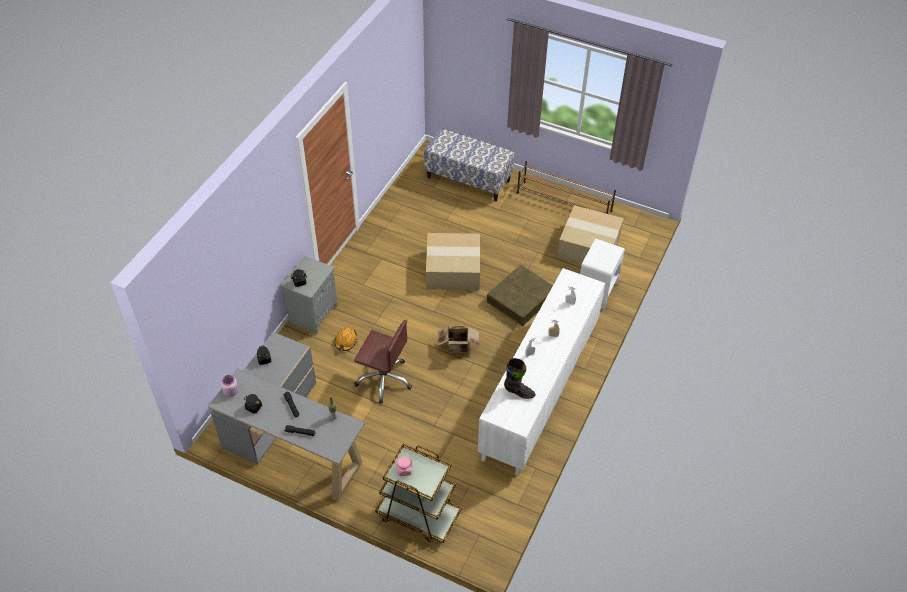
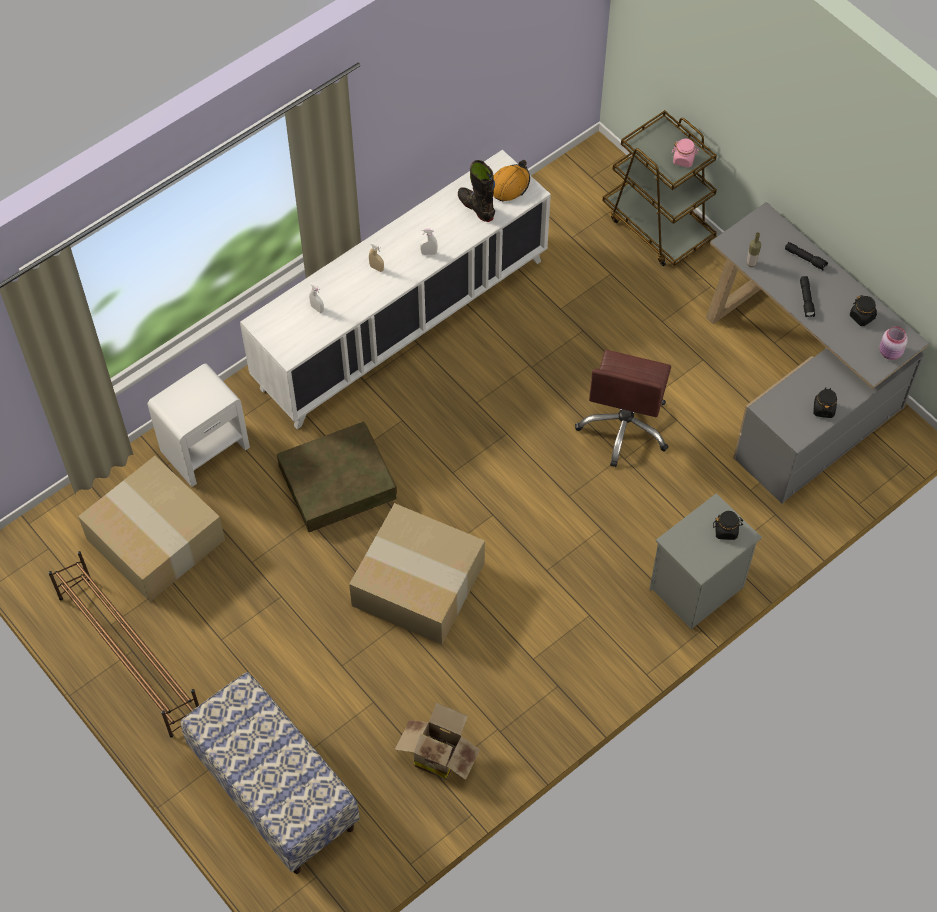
camera: 155 degrees left, 10 degrees up
(345, 341) = (660, 514): orange hard hat -> orange hard hat (509, 185)
(384, 379) = (624, 427): brown office chair -> brown office chair turned 120 degrees counterclockwise
(458, 348) = (485, 435): cardboard box -> cardboard box (438, 754)

